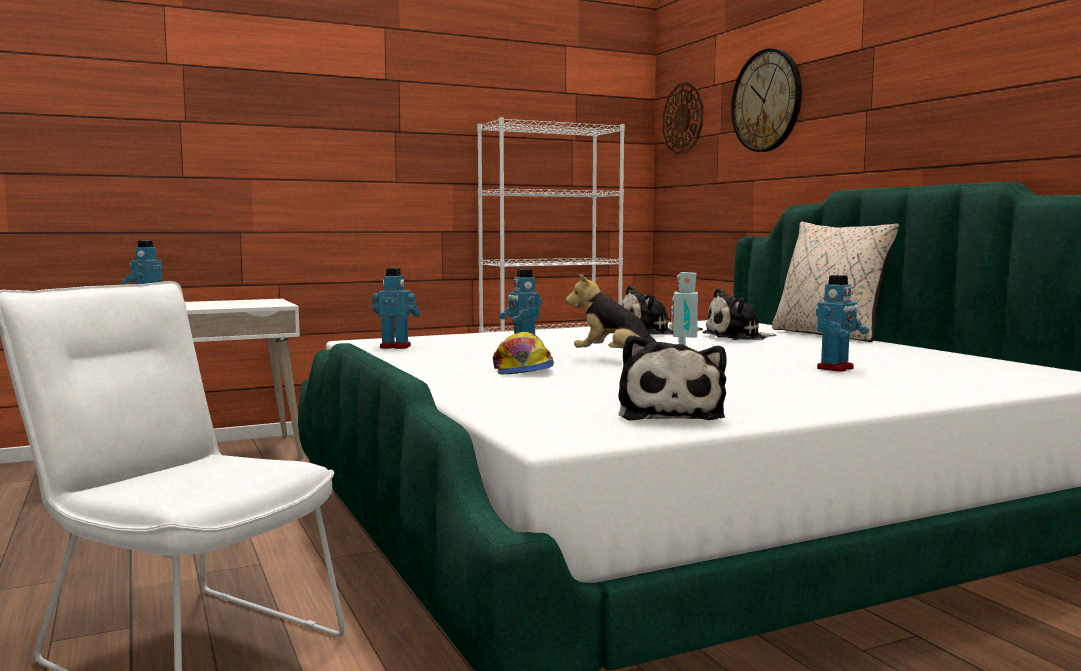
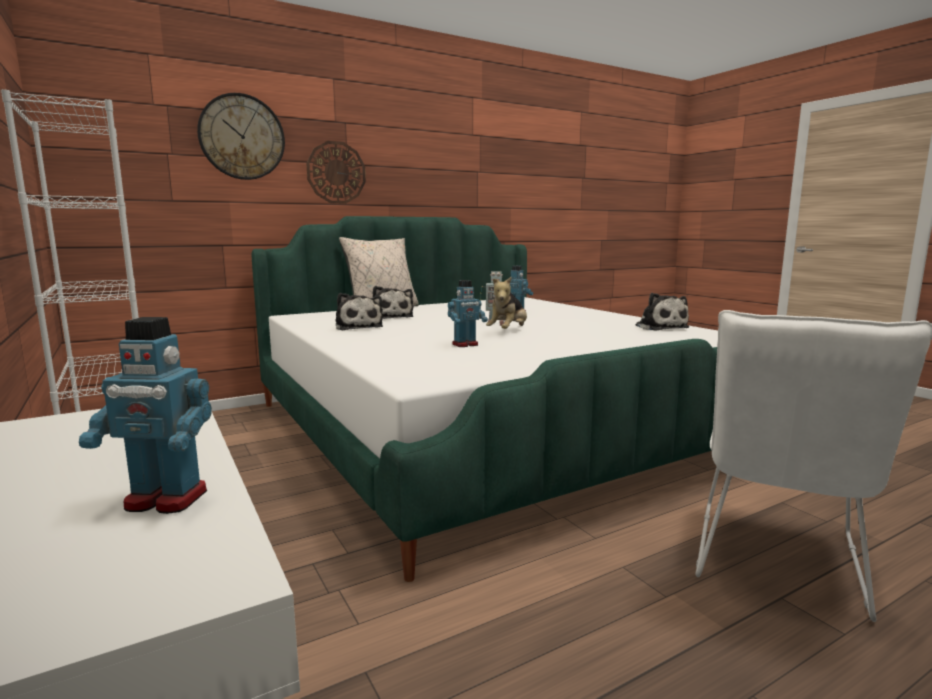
camera: 95 degrees left, 5 degrees up
(395, 346) = (453, 371): toy robot -> none
(523, 370) = (559, 342): cap -> none
(670, 414) = (660, 327): plush toy -> plush toy turned 75 degrees clockwise
(683, 118) = (102, 128): wall clock -> wall clock (336, 172)

